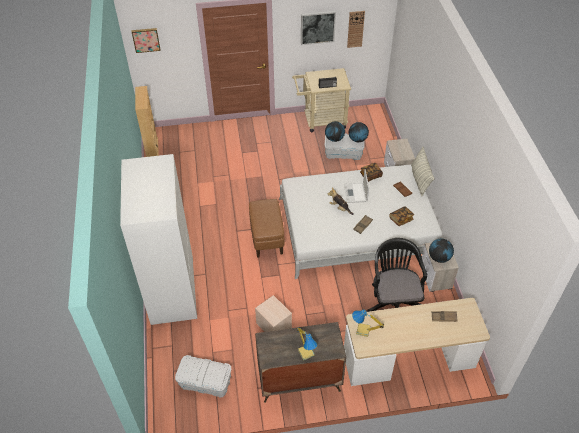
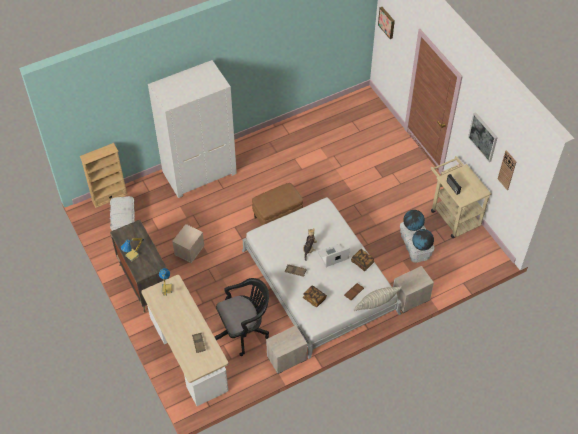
camera: 70 degrees right, 5 degrees up
(152, 149) = (345, 101): beige bookcase -> beige bookcase (109, 197)
(439, 258) = (282, 340): globe -> none

